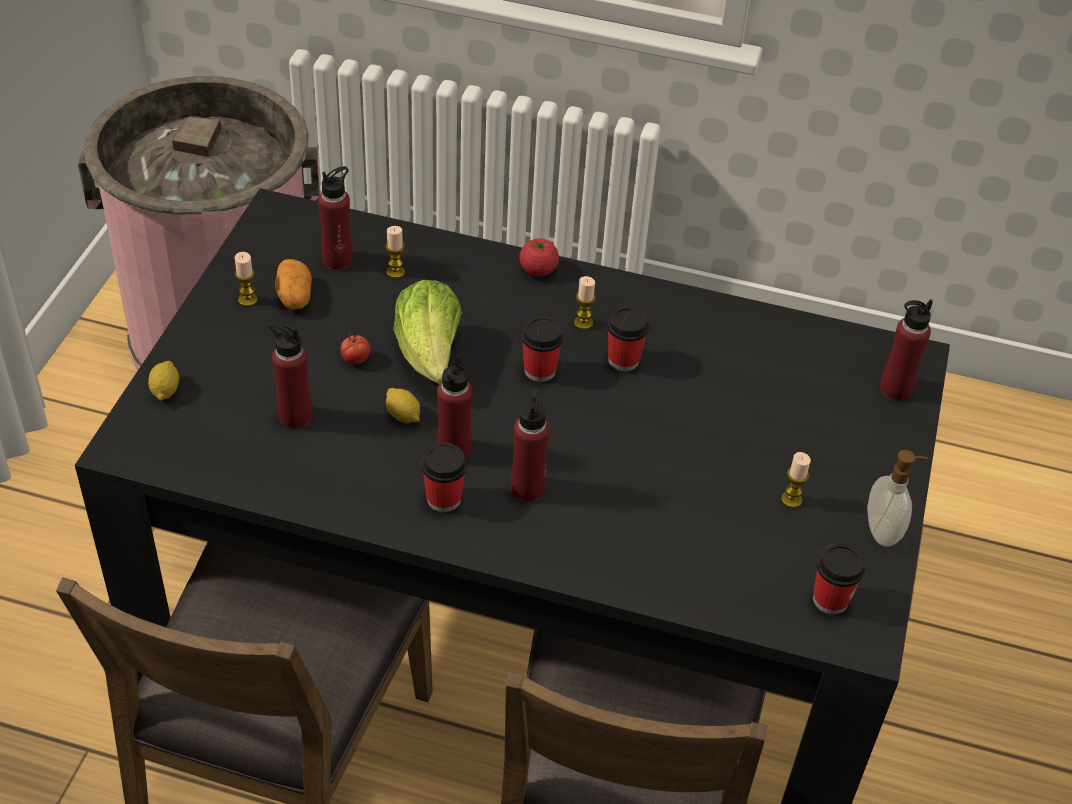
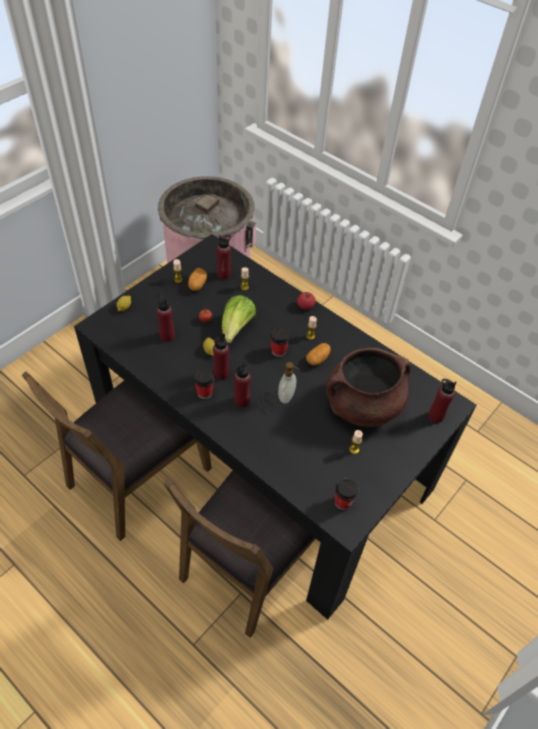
camera: 25 degrees right, 5 degrees up
(623, 360) = (318, 359): cup -> potato
(758, 416) = (362, 406): none -> brown cooking pot
(883, 531) = (387, 480): soap dispenser -> soap dispenser (287, 396)

